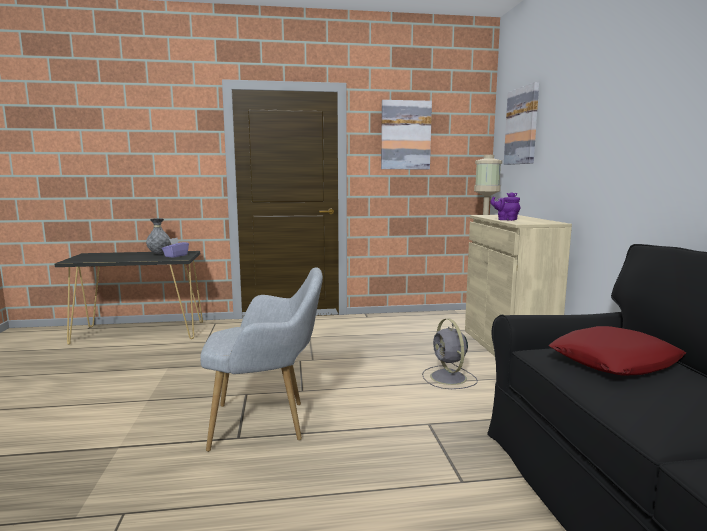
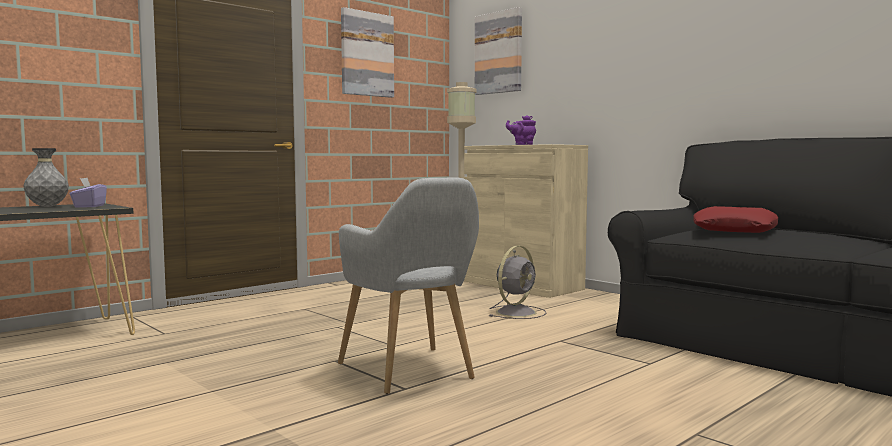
camera: 35 degrees left, 5 degrees down
(266, 423) = (411, 373): grey armchair -> grey armchair turned 105 degrees clockwise
(449, 378) = (517, 312): grey fan -> grey fan turned 90 degrees counterclockwise

